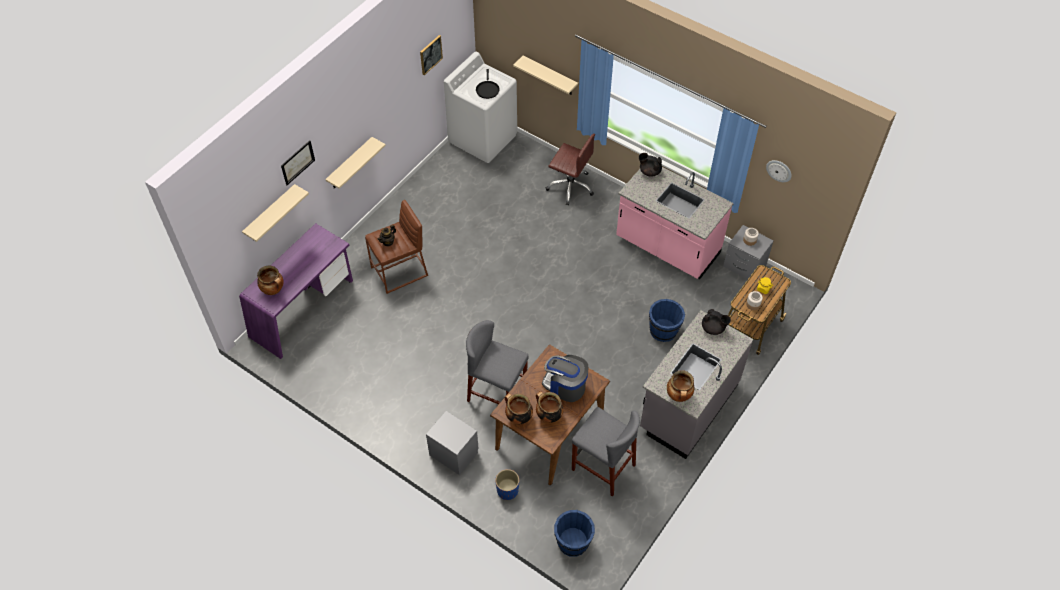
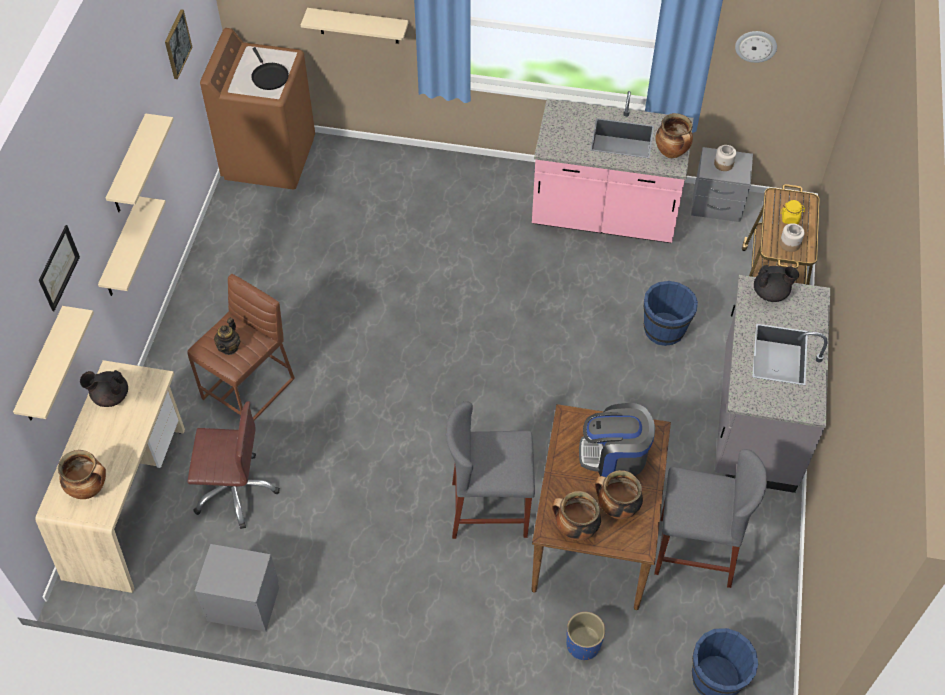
camera: 25 degrees left, 0 degrees up
(304, 309) = (130, 502): purple desk -> beige desk
(370, 118) = (129, 166): none -> beige shelf
(454, 453) = (476, 622): grey nightstand -> grey nightstand (244, 602)
(483, 138) = (269, 157): white washing machine -> brown washing machine
(570, 186) = (429, 181): brown office chair -> brown office chair (235, 490)
(649, 171) = (559, 114): black teapot -> black teapot (110, 396)
(679, 396) = (784, 404): cooking pot -> cooking pot (672, 153)

